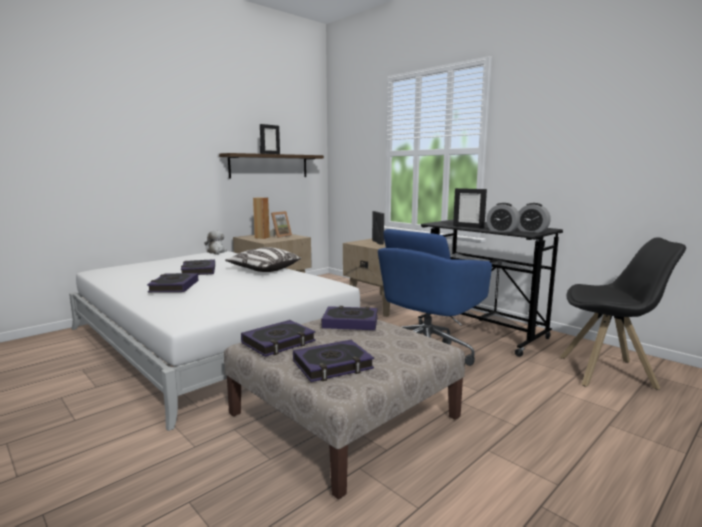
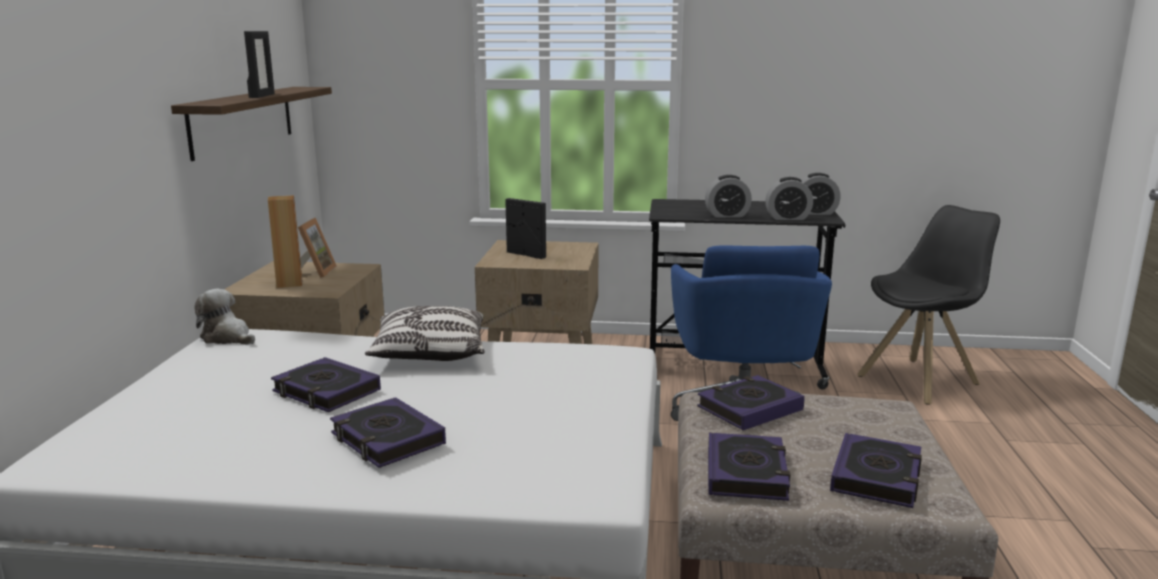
camera: 40 degrees left, 5 degrees up
(468, 226) = (727, 215): picture frame -> alarm clock

